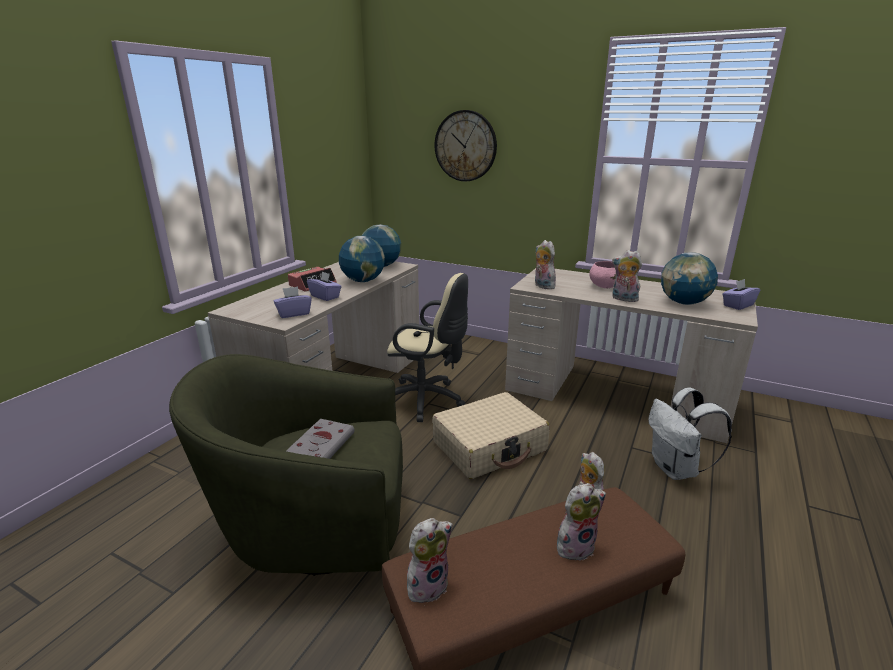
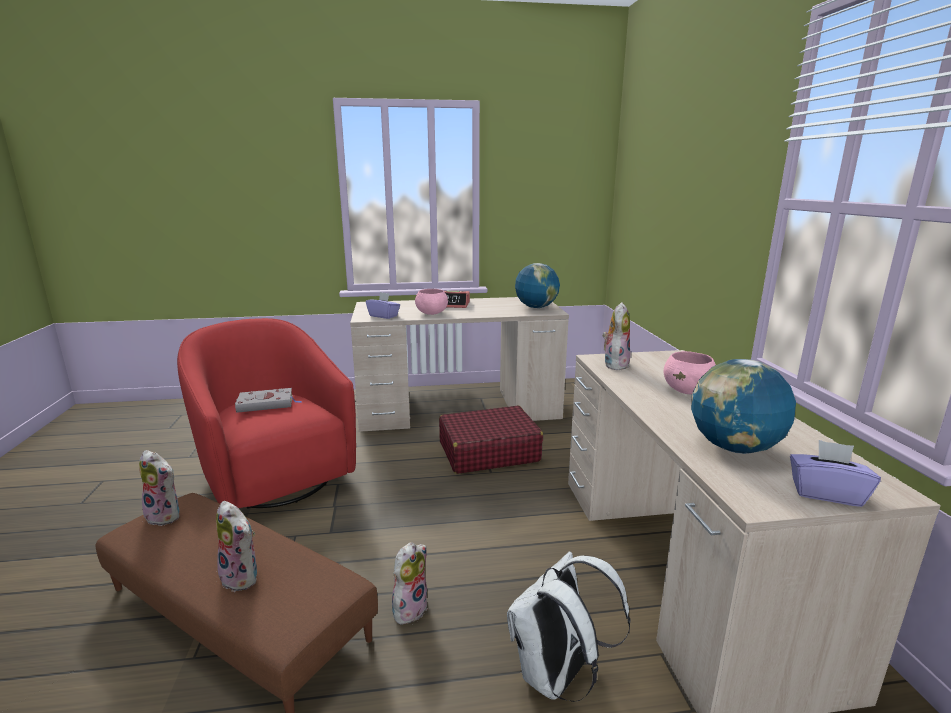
camera: 55 degrees right, 5 degrees down
(314, 525) = (275, 473): green armchair -> red armchair
(325, 296) = (431, 313): purple tissue box -> pink bowl
(363, 281) = (487, 312): globe -> none
(427, 400) = (488, 452): beige office chair -> red suitcase
(465, 146) = (670, 186): wall clock -> none
(490, 446) = (450, 511): beige suitcase -> none
(623, 299) = (660, 408): plush toy -> none

